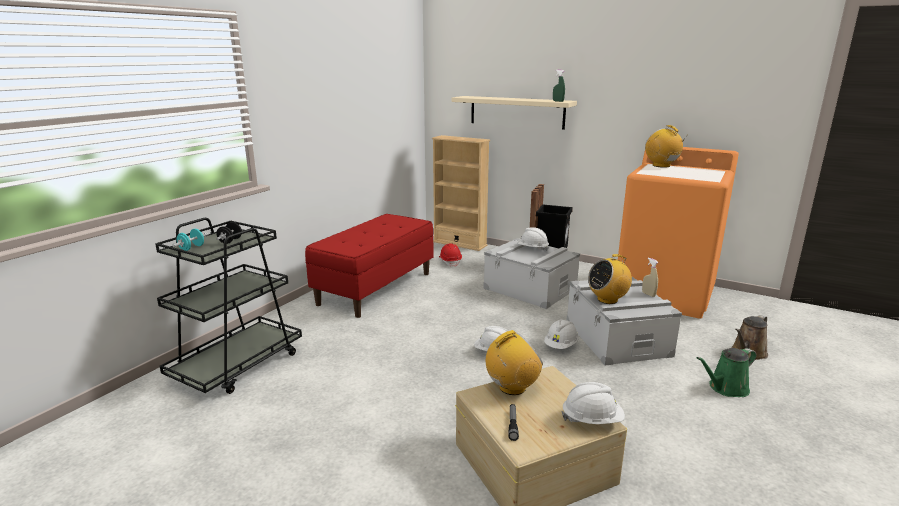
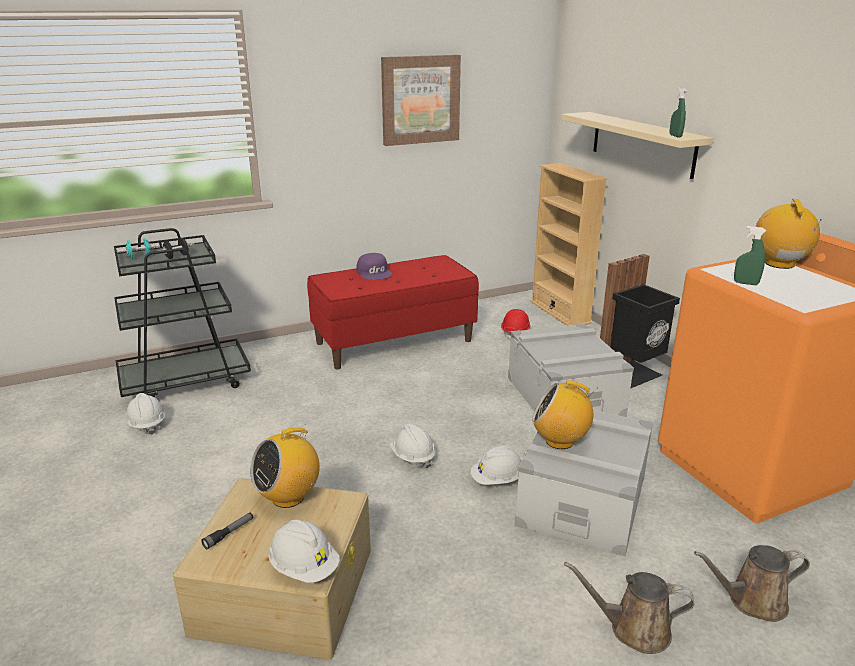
camera: 35 degrees right, 5 degrees up
(355, 92) = (420, 100): none -> picture
(356, 233) = (374, 272): none -> purple cap
(512, 387) = (288, 497): radio -> radio turned 135 degrees clockwise
(532, 249) = (577, 343): white hard hat -> white hard hat (147, 424)
(648, 294) = (631, 454): beige spray bottle -> none
(669, 175) = (746, 283): none -> green spray bottle
(726, 388) = (633, 629): green watering can -> brown watering can

